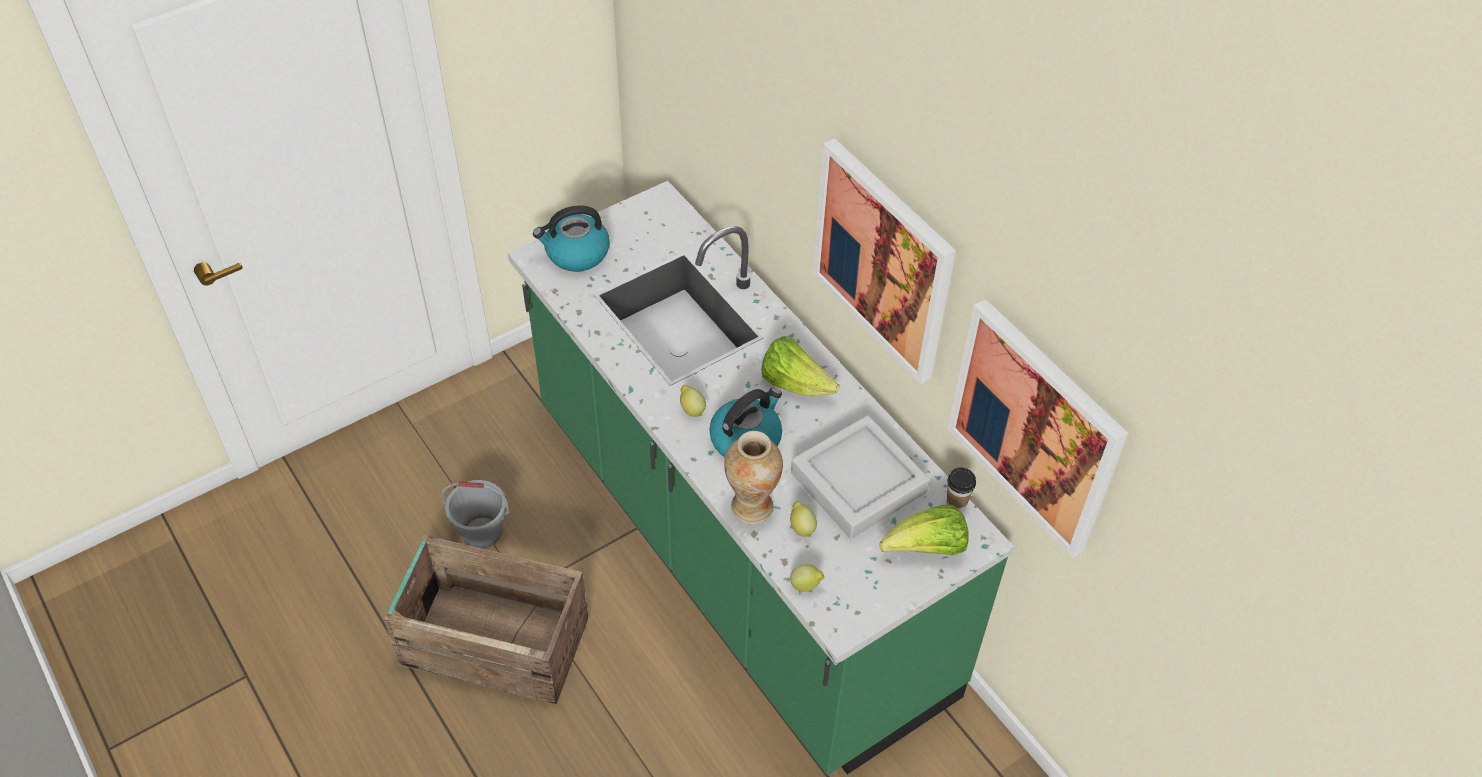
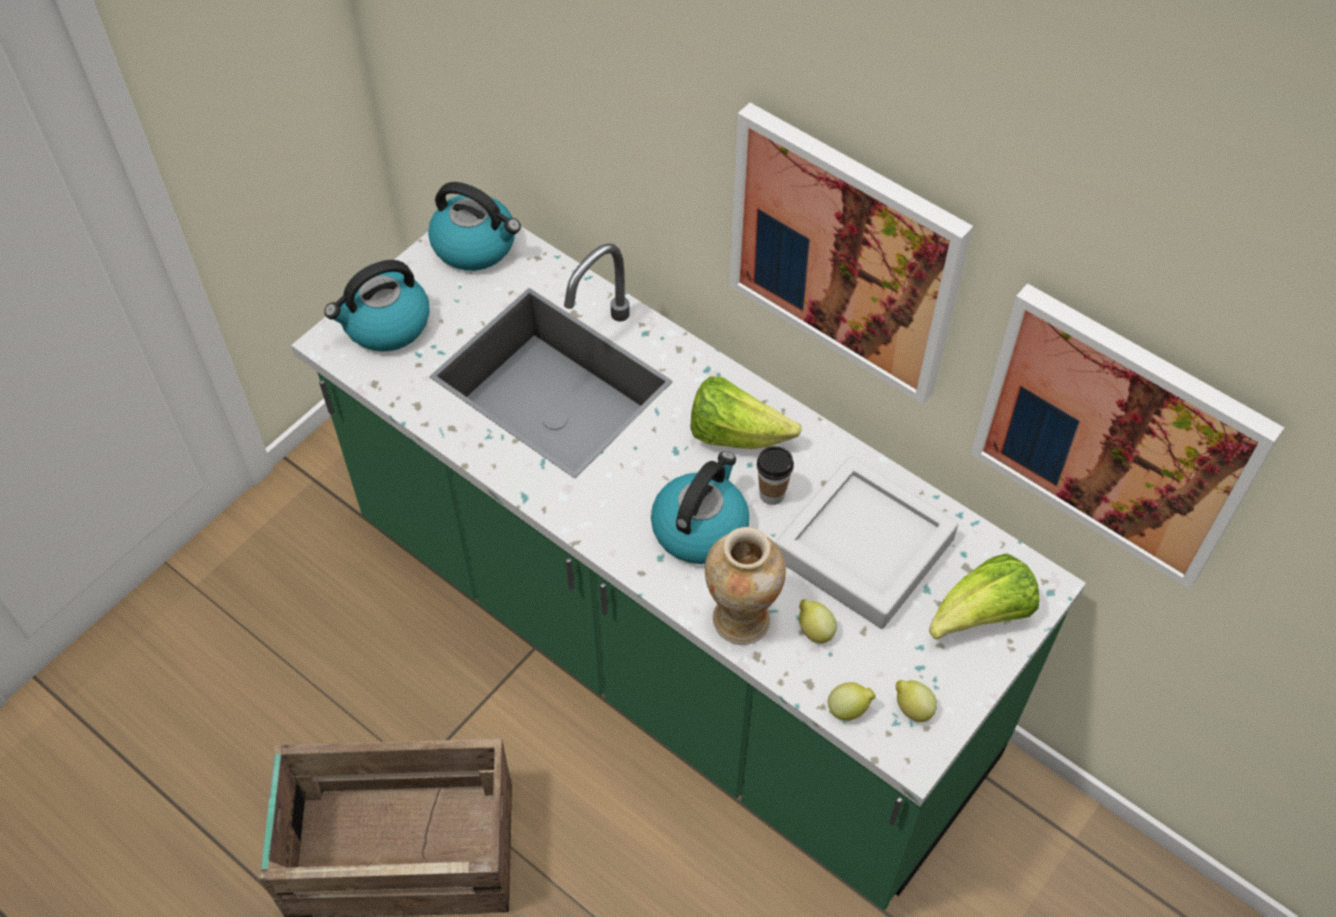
camera: 15 degrees left, 5 degrees up
(481, 533) = (335, 709): grey bucket -> none
(658, 215) = (476, 245): none -> kettle
(691, 409) = (615, 504): lemon -> lemon (912, 708)
(956, 505) = (995, 547): cup -> cup (772, 494)

